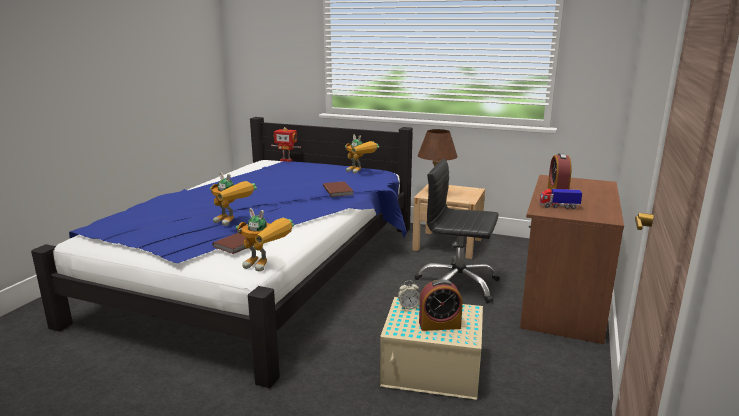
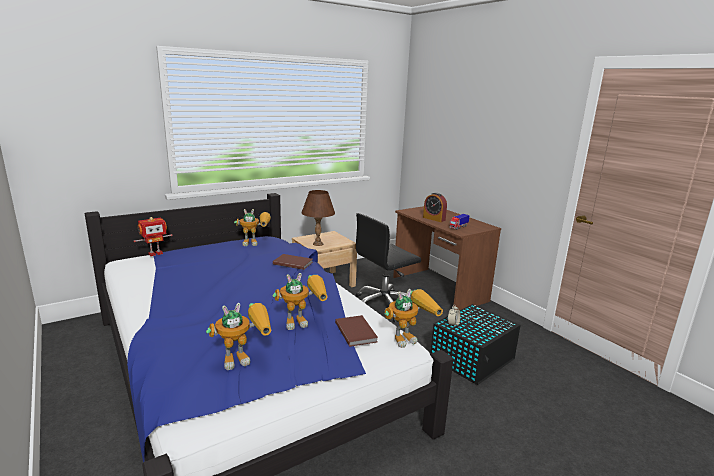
camera: 55 degrees left, 0 degrees up
(159, 223) = (245, 358): none -> toy robot
(433, 369) = (473, 358): beige storage box -> black storage box
(439, 325) = (485, 324): alarm clock -> none

